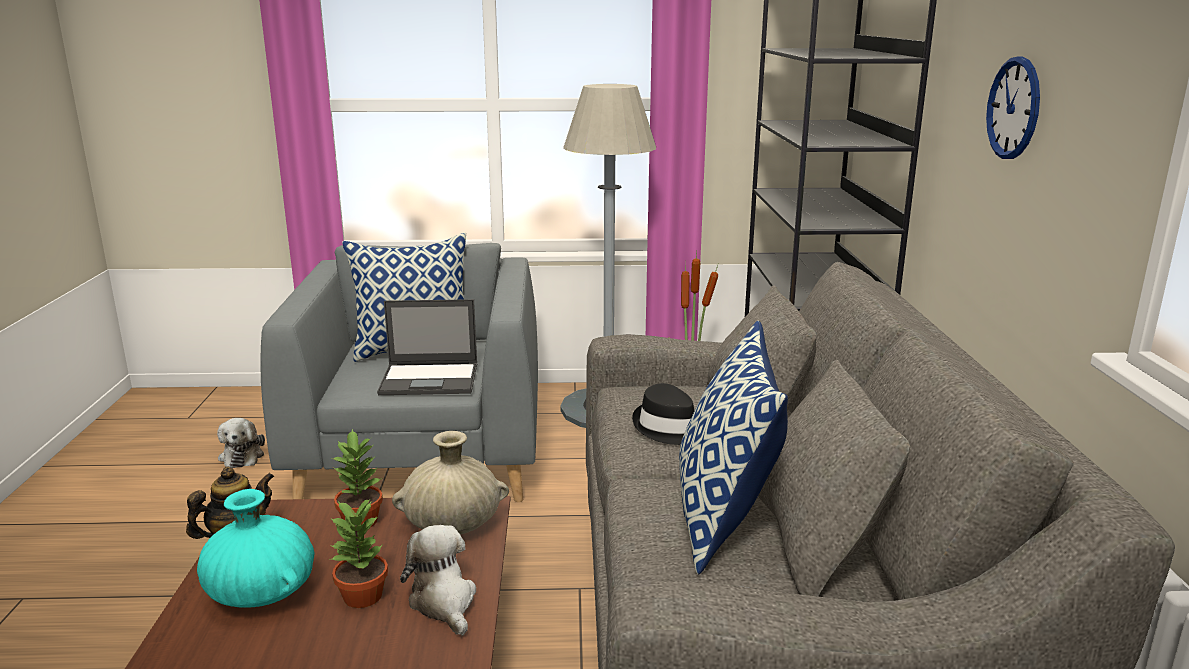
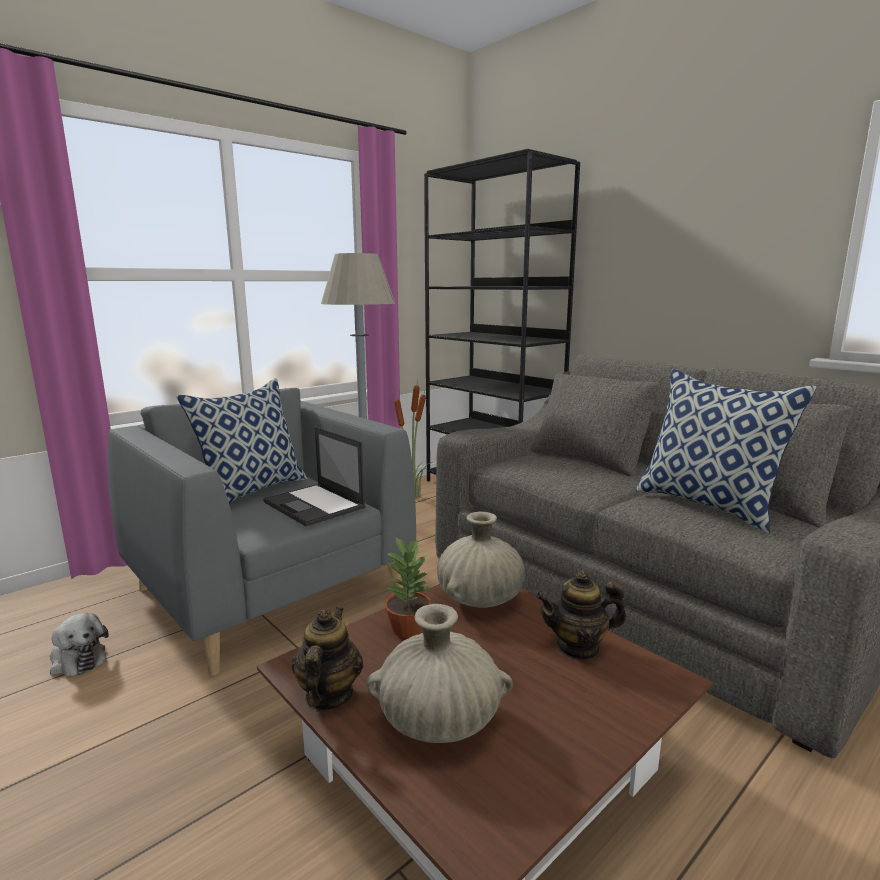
camera: 40 degrees left, 5 degrees down
(261, 594) = (439, 721): turquoise vase -> beige vase
(363, 596) = (521, 675): potted plant -> none
(431, 379) = (315, 505): laptop -> laptop turned 90 degrees clockwise
(444, 602) = (578, 647): plush toy -> teapot
(668, 429) = (577, 474): black hat -> none
(1013, 108) = (674, 246): wall clock -> none

